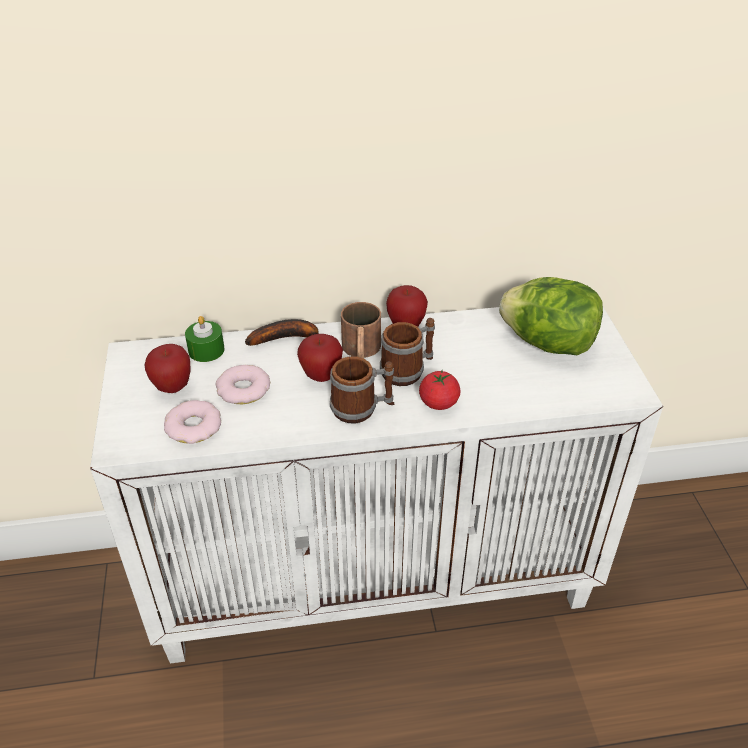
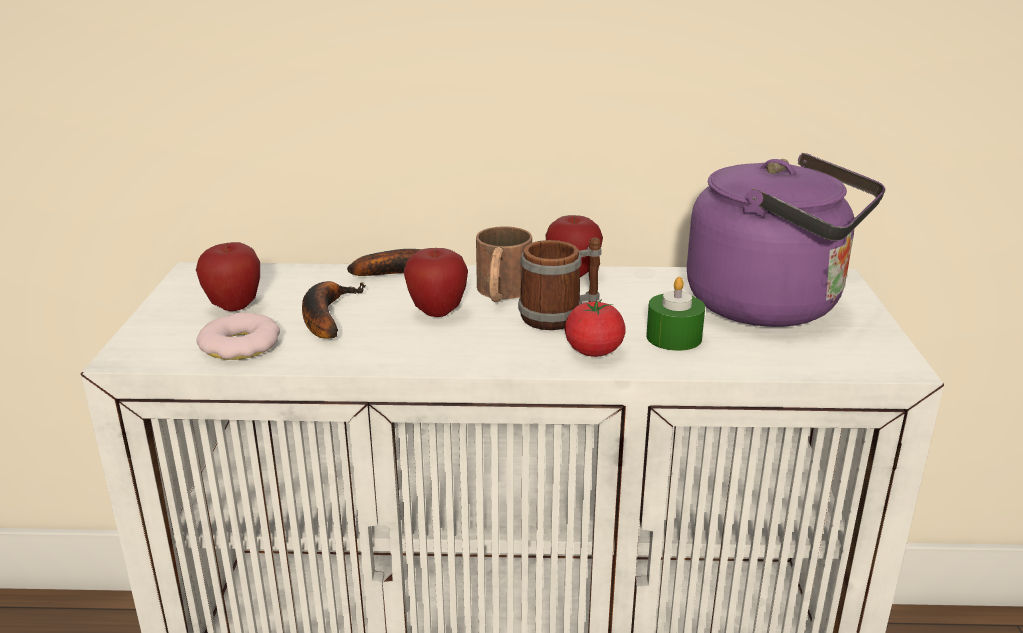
camera: 10 degrees right, 15 degrees down
(206, 350) = (296, 277): green candle -> green candle (674, 337)
(243, 389) = (326, 316): donut -> banana
(362, 408) = (481, 347): mug -> none
(548, 344) = (773, 306): lettuce -> purple kettle

